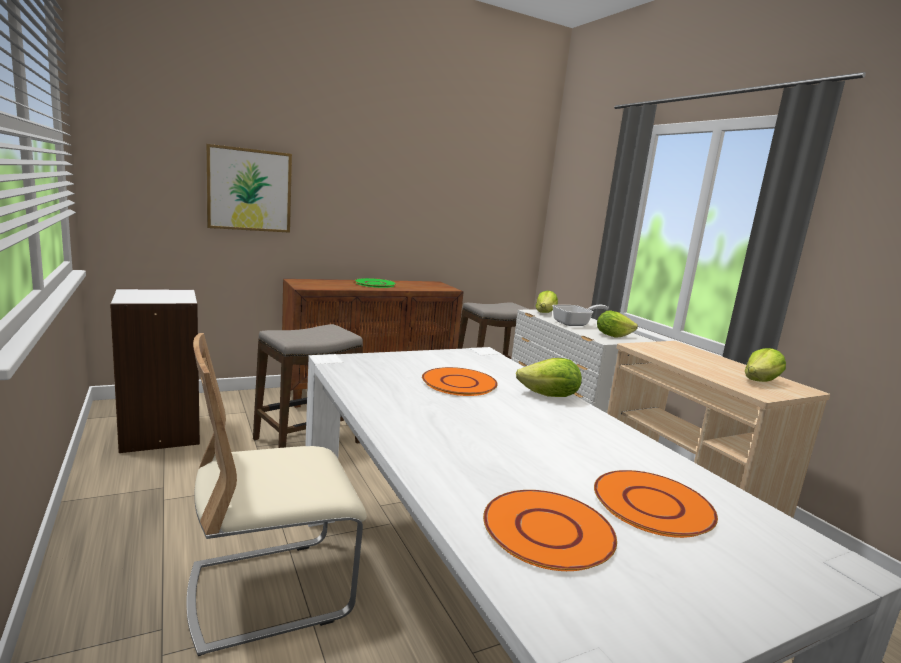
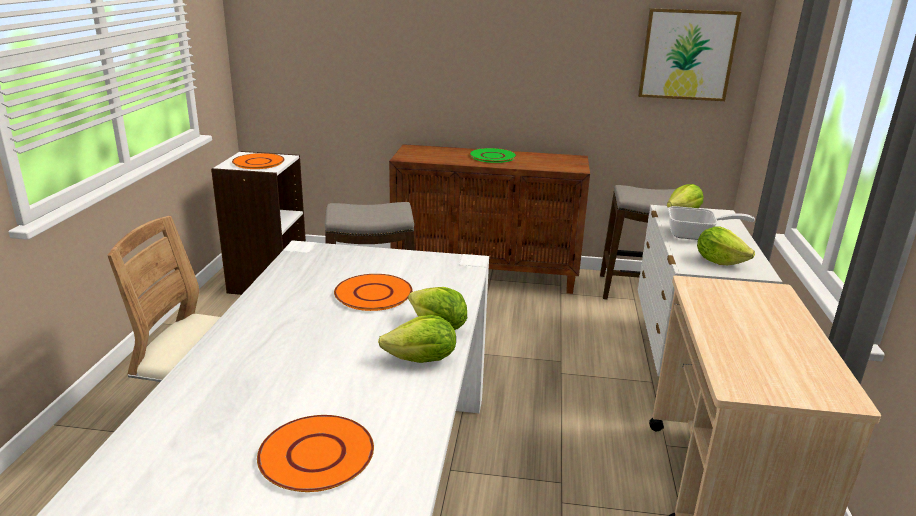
camera: 35 degrees right, 10 degrees up
(249, 190) = (368, 52): picture -> picture (687, 55)
(549, 531) = (195, 442): orange plate -> orange plate (258, 162)
(760, 381) = (787, 370): lettuce -> lettuce (422, 360)

